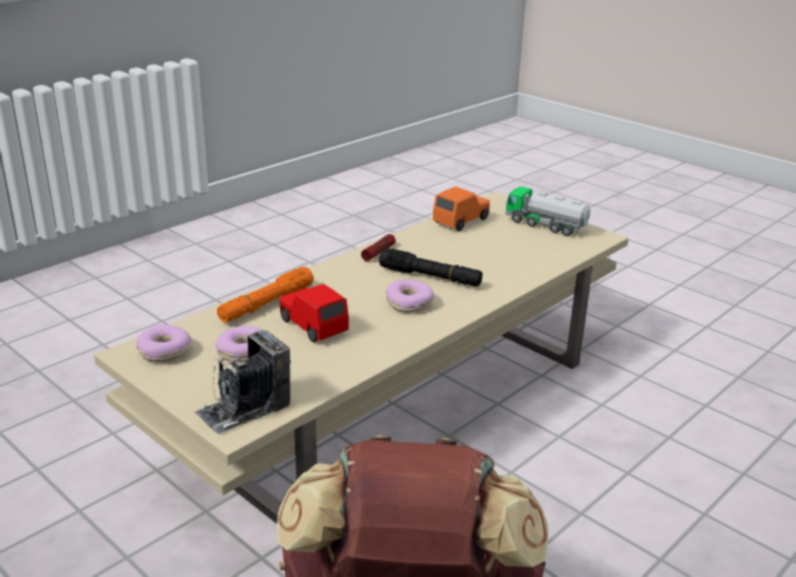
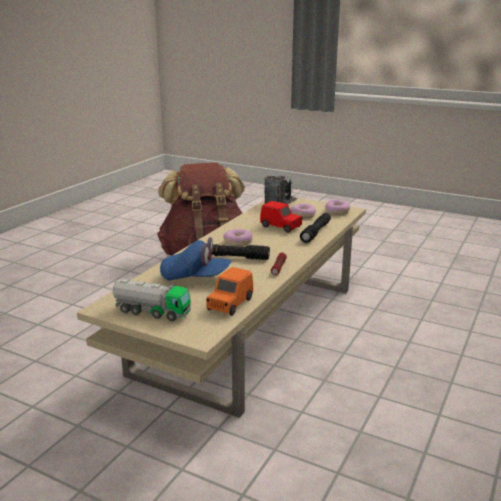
camera: 165 degrees right, 5 degrees down
(266, 304) = (316, 232): orange flashlight -> black flashlight
(491, 255) = (195, 277): none -> blue cap

